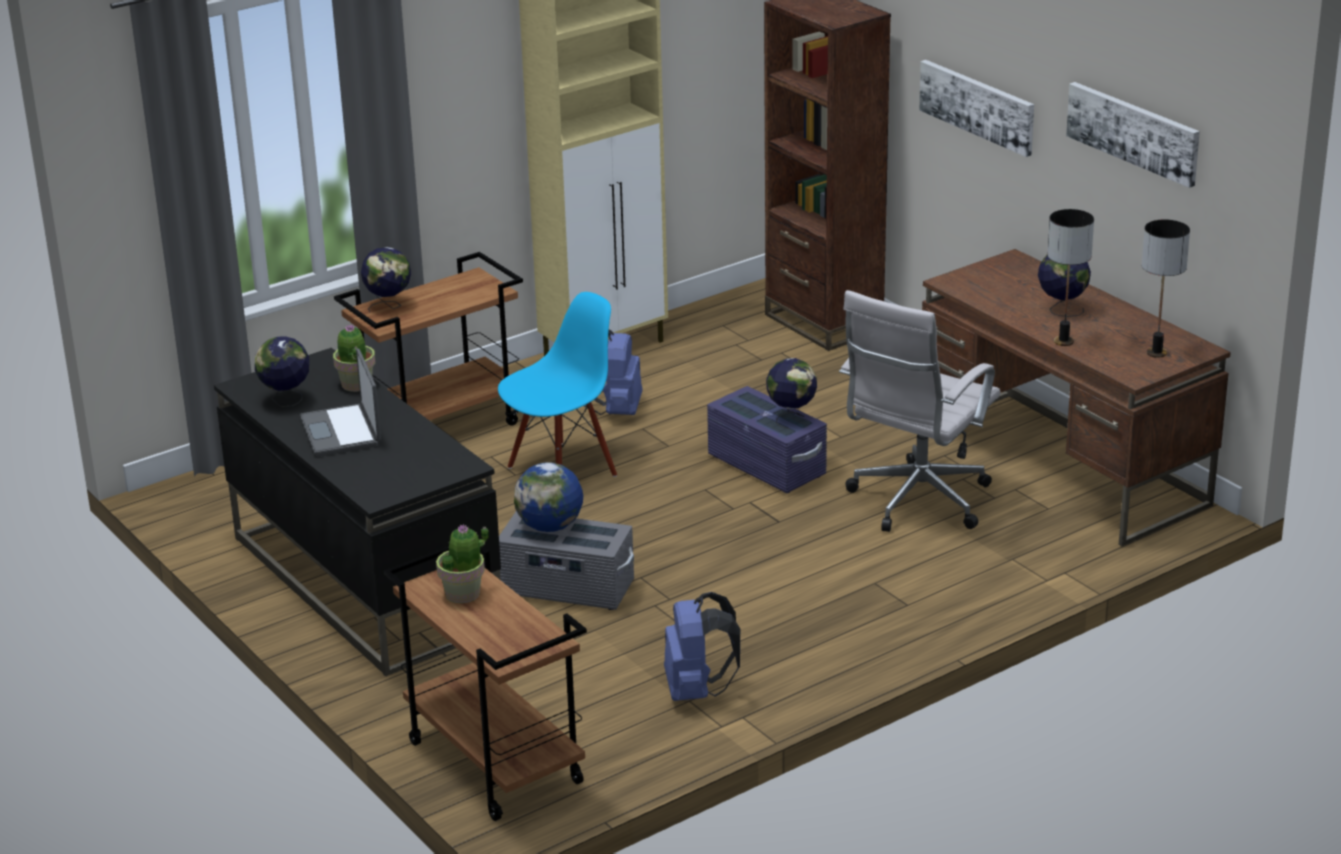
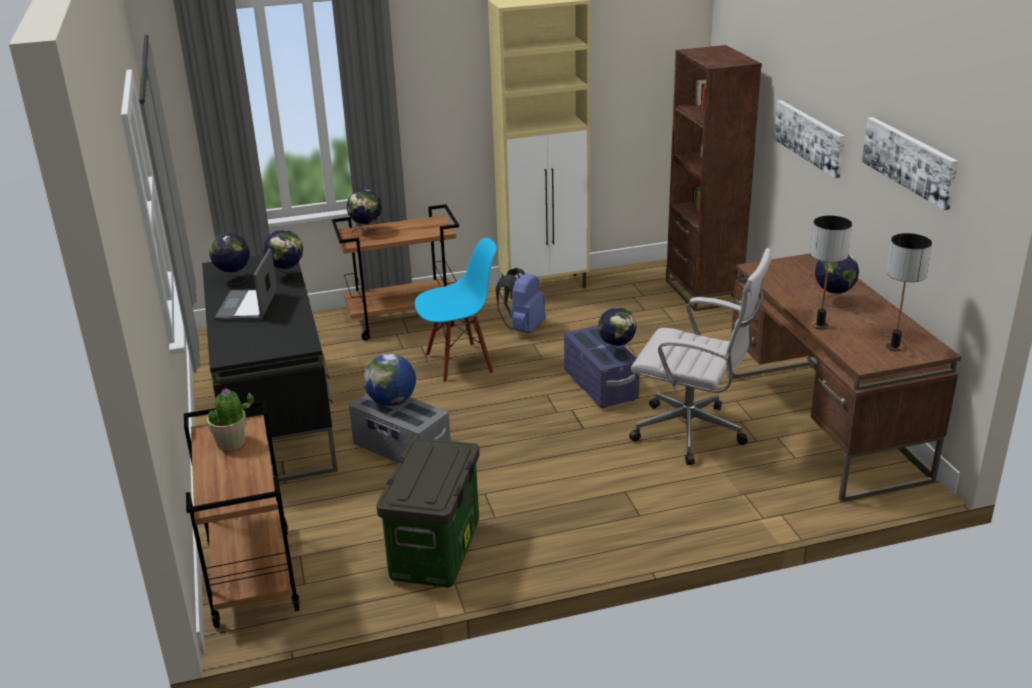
camera: 20 degrees right, 0 degrees up
(356, 385) = (287, 277): potted plant -> globe
(697, 691) = (436, 552): blue backpack -> storage box
(916, 503) = (693, 433): white office chair -> white office chair turned 120 degrees counterclockwise

